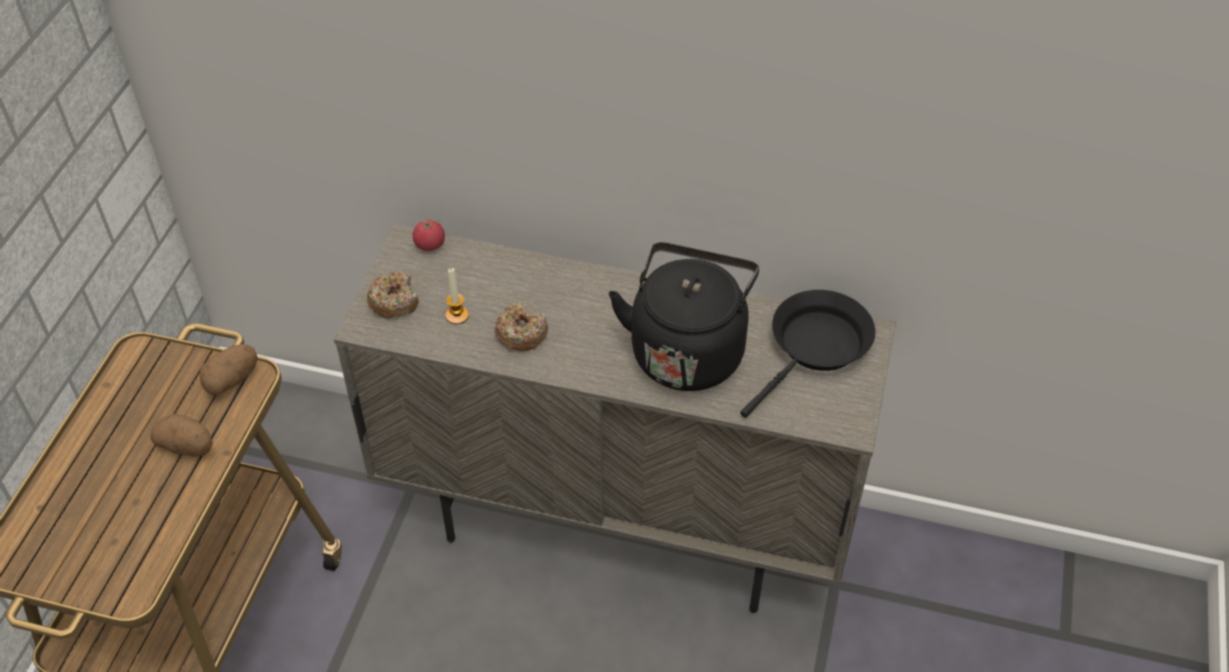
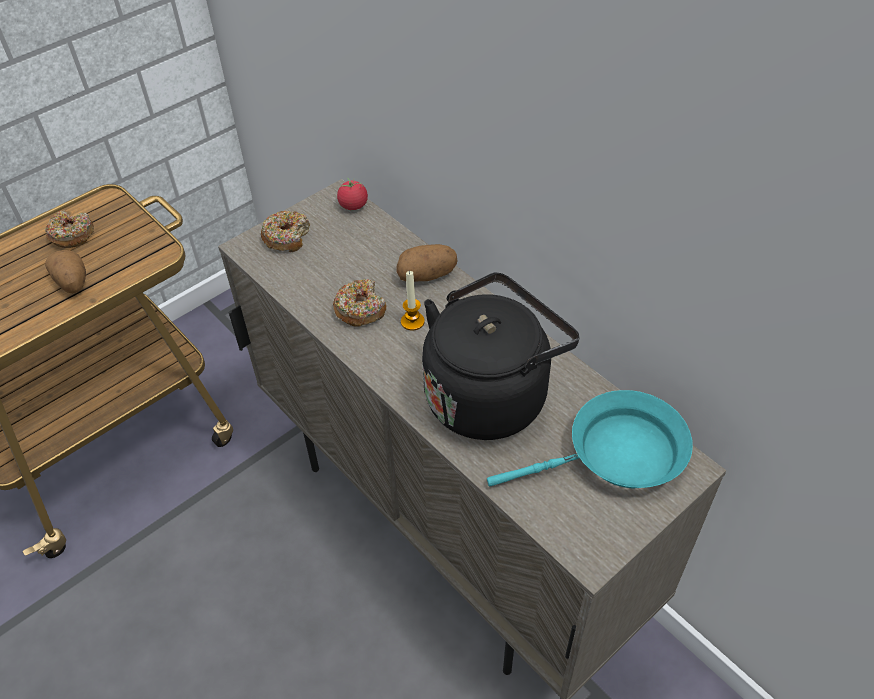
camera: 35 degrees right, 0 degrees up
(136, 403) = (72, 235): none -> donut
(232, 379) = (144, 248): potato -> potato (427, 275)
(457, 315) = (323, 270): candle -> candle (412, 321)
(815, 348) = (617, 455): black frying pan -> turquoise frying pan

